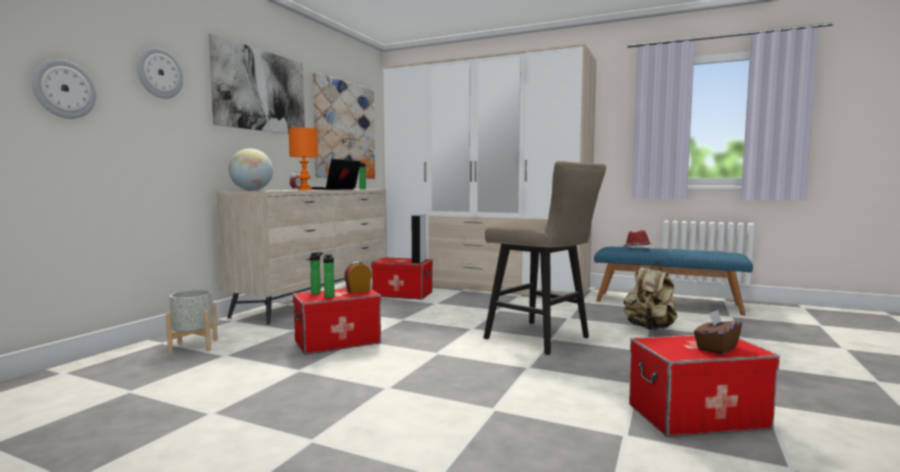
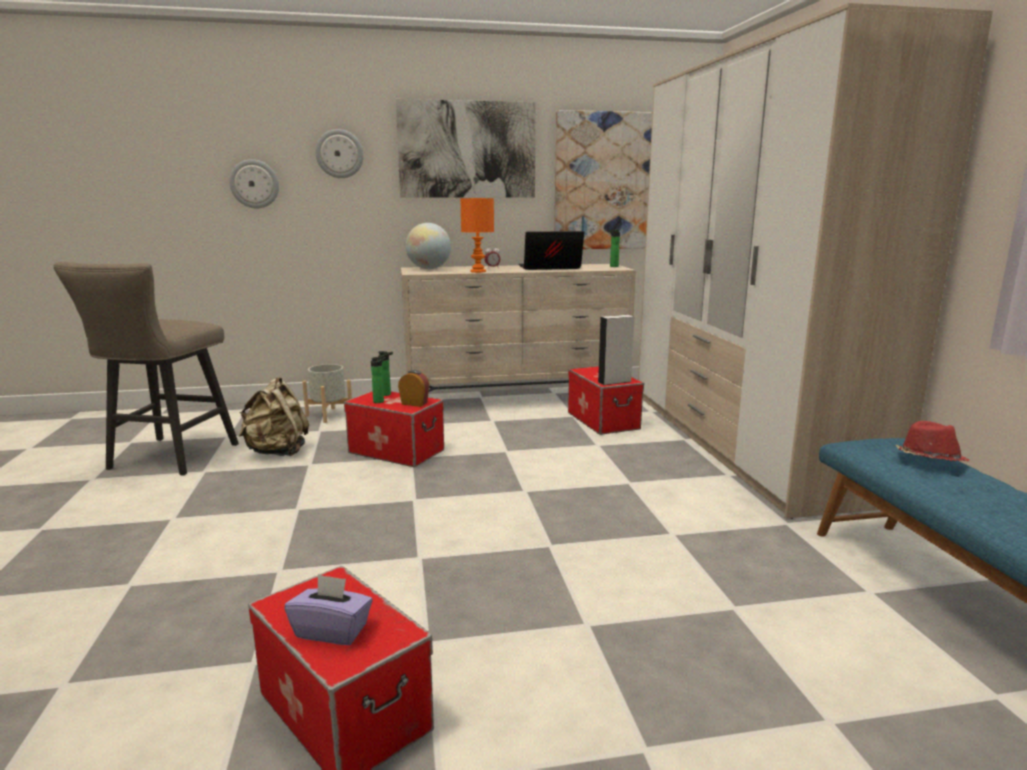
camera: 55 degrees right, 10 degrees up
(543, 339) = (540, 541): beige stool -> beige stool (167, 459)
(650, 328) = (723, 611): beige backpack -> beige backpack (277, 452)
(716, 348) = (332, 631): brown tissue box -> purple tissue box

